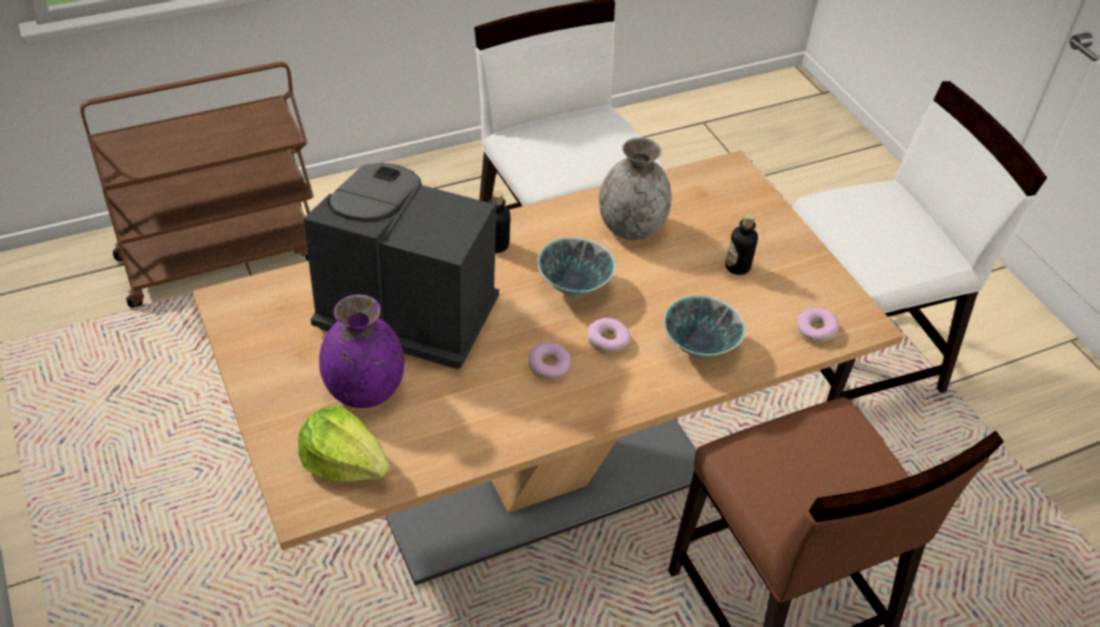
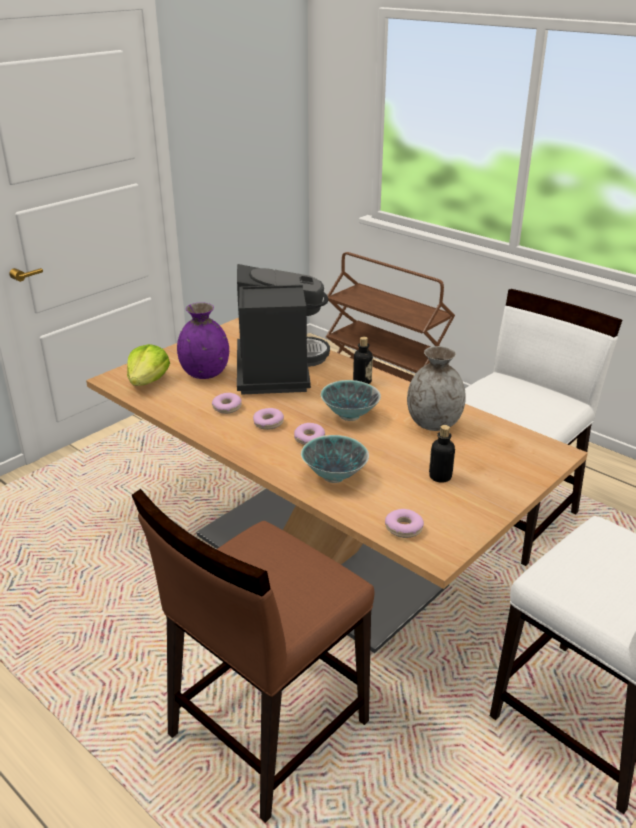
camera: 70 degrees right, 15 degrees down
(483, 395) = (227, 407): none -> donut

